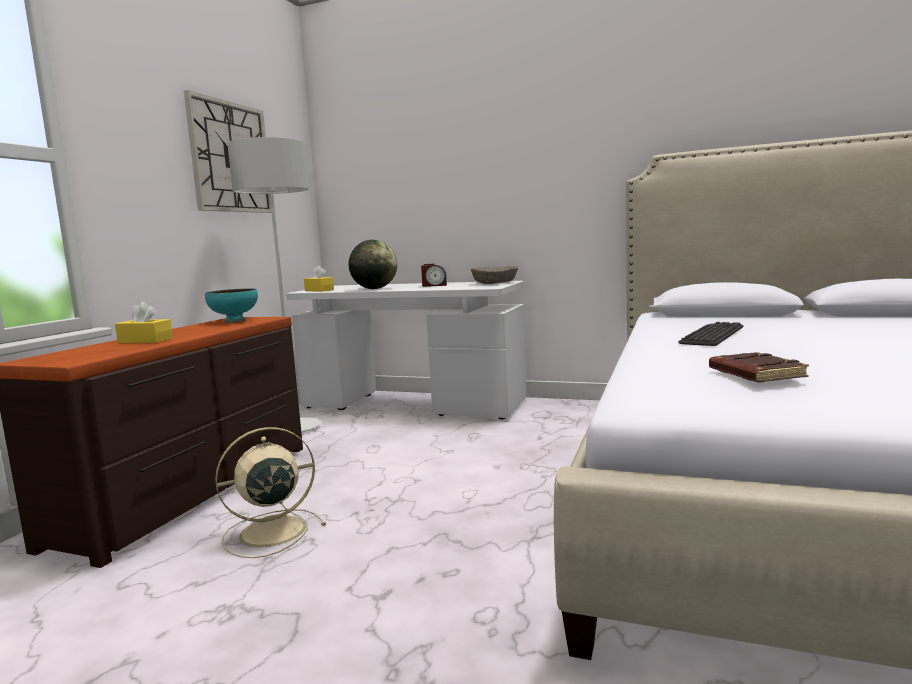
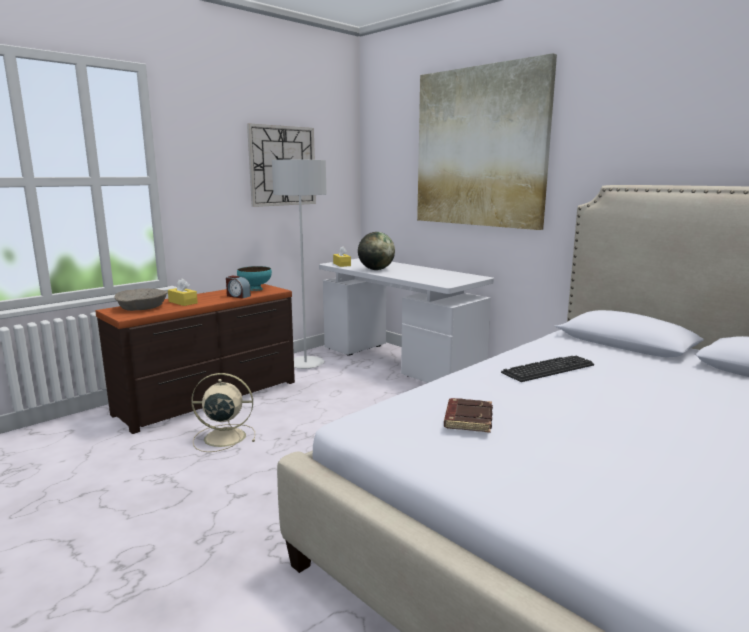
camera: 25 degrees right, 5 degrees up
(434, 285) = (420, 273): alarm clock -> alarm clock (238, 296)
(488, 131) = (480, 148): none -> picture
(494, 282) = (466, 277): beige bowl -> beige bowl (143, 307)

